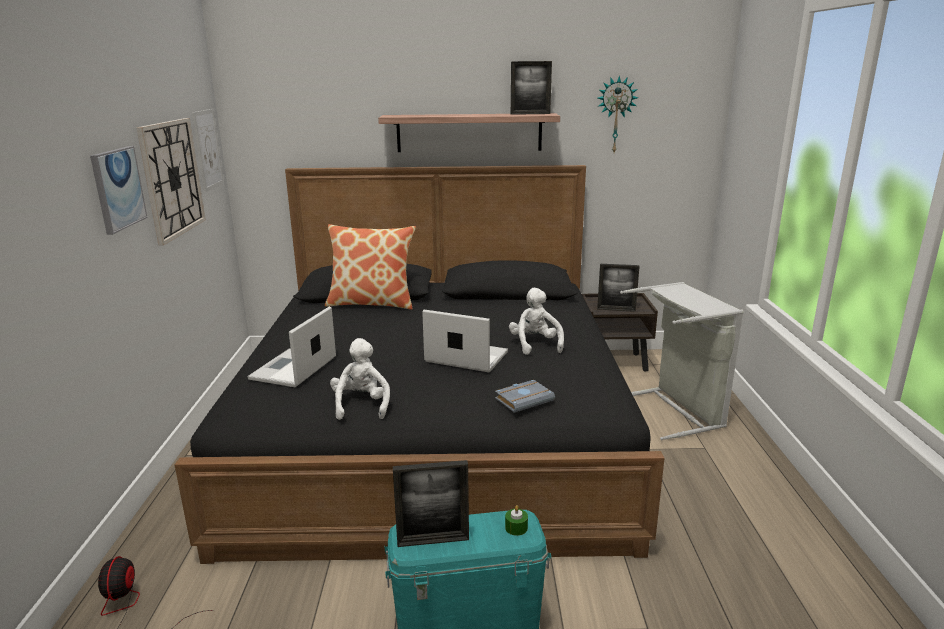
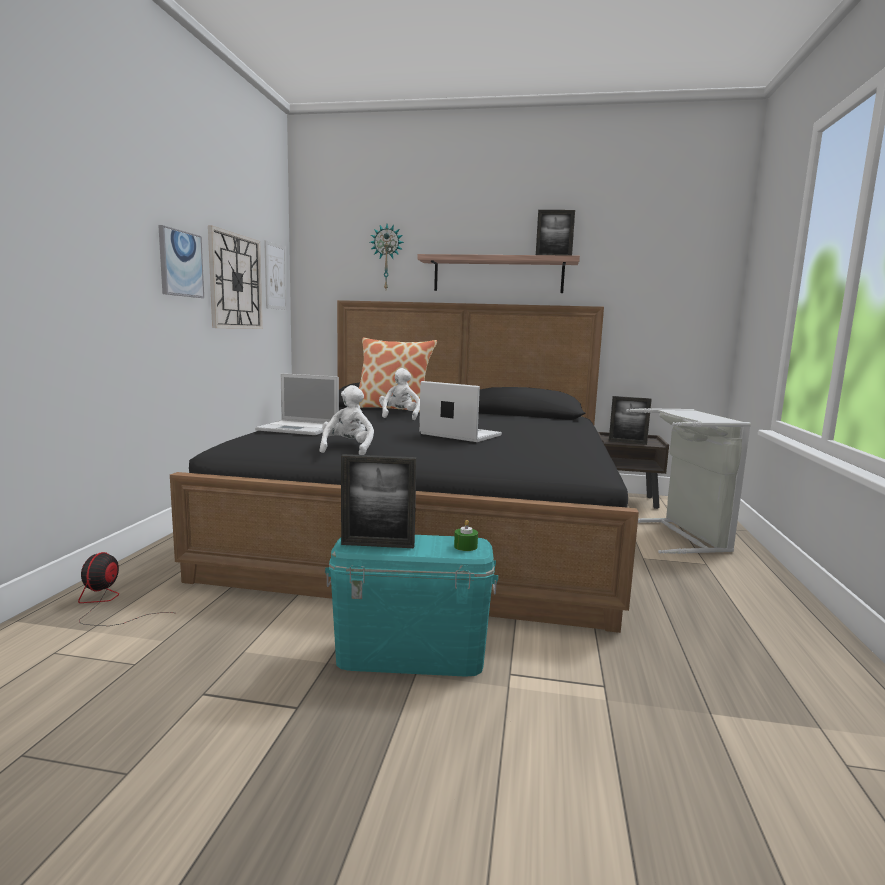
camera: 10 degrees right, 10 degrees down
(293, 369) = (299, 428): laptop -> laptop turned 105 degrees counterclockwise
(524, 399) = (502, 456): grey book -> none
(535, 344) = (530, 434): white plush toy -> white plush toy (399, 416)
(615, 115) = (634, 262): wall clock -> wall clock (387, 257)

